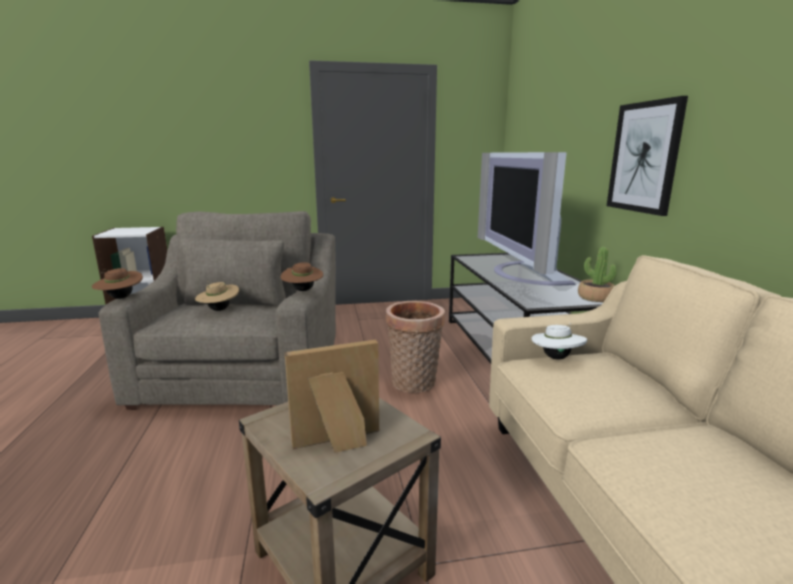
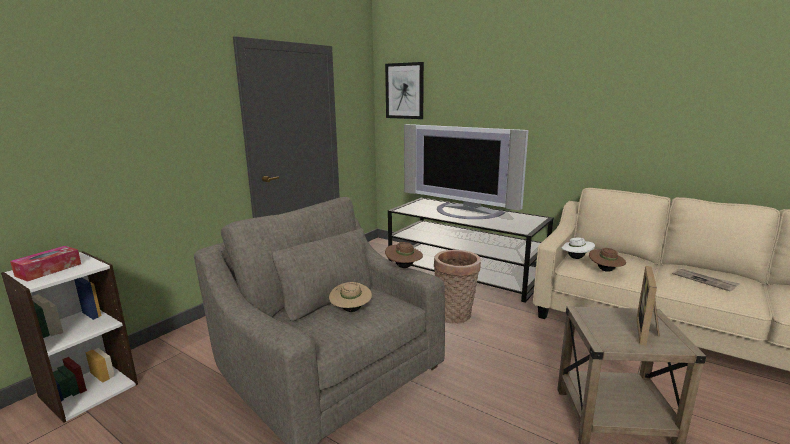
camera: 45 degrees left, 0 degrees up
(120, 297) = (285, 334): brown hat -> brown hat (605, 270)
(125, 230) = (49, 270): none -> tissue box
(595, 298) = (533, 218): potted plant -> none
(644, 157) = (548, 129): picture -> picture (404, 91)
(707, 472) = (704, 280): none -> newspaper

